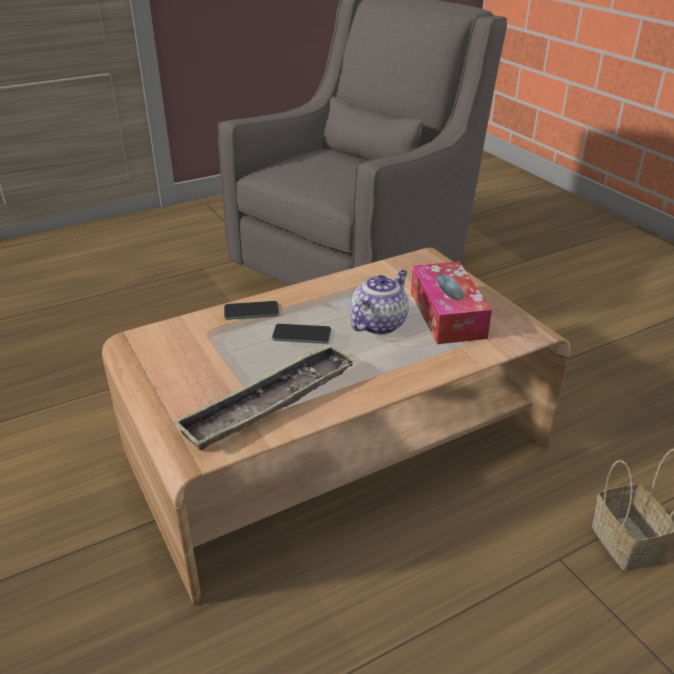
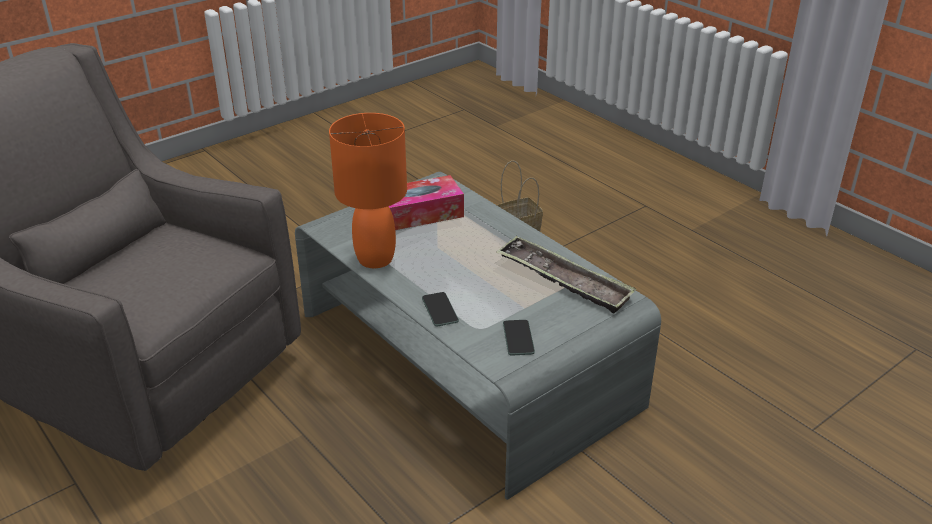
camera: 100 degrees left, 0 degrees up
(301, 334) = (469, 277): phone -> phone (518, 338)
(337, 448) = (465, 359): brown coffee table -> grey coffee table
(356, 282) = (375, 259): none -> orange table lamp
(379, 323) = (442, 243): teapot -> none

